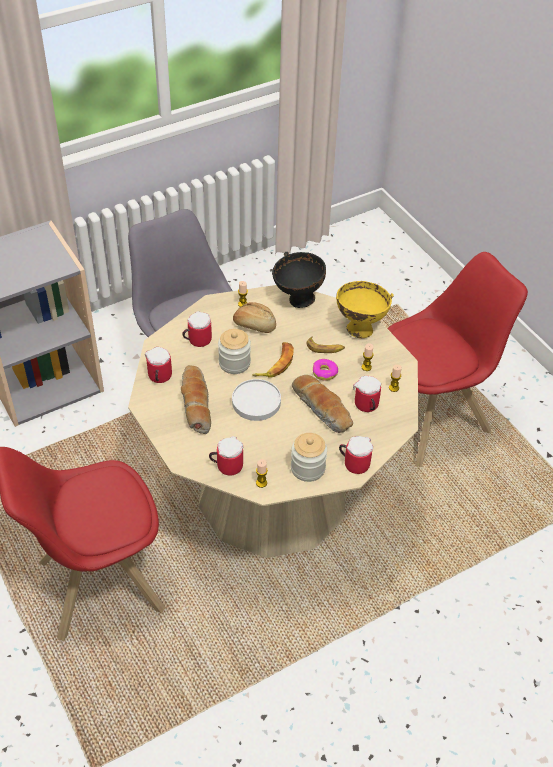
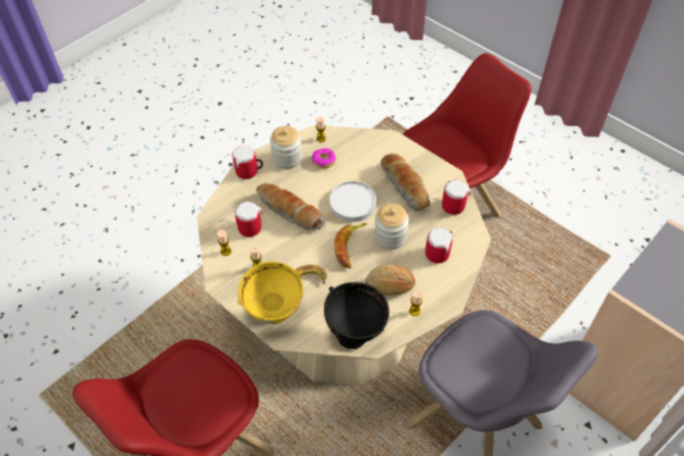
camera: 165 degrees right, 5 degrees up
(226, 465) = (354, 145): mug -> none
(325, 372) = (298, 250): donut -> donut (323, 161)

